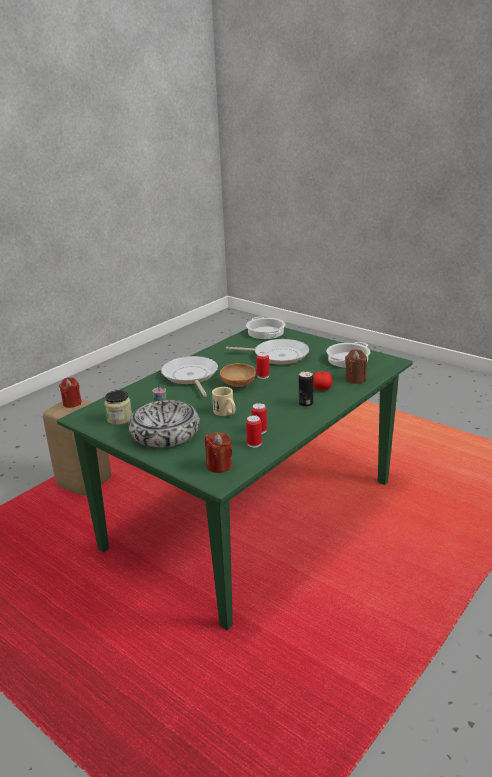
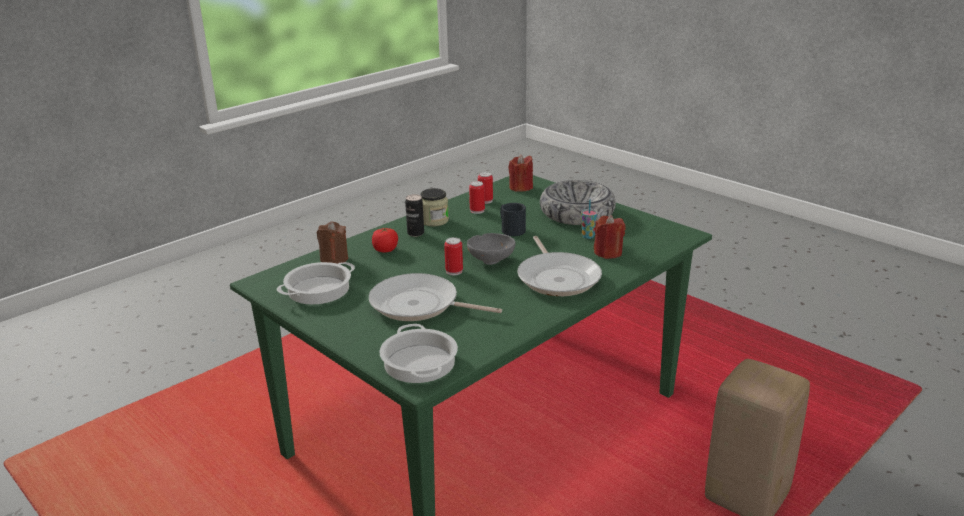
camera: 175 degrees left, 0 degrees up
(72, 403) = (767, 385): red candle -> red candle (608, 253)
(119, 419) = (634, 229): jar -> jar (434, 221)
(226, 412) = (510, 229): beige mug -> black mug
(238, 385) = (491, 260): brown bowl -> grey bowl

